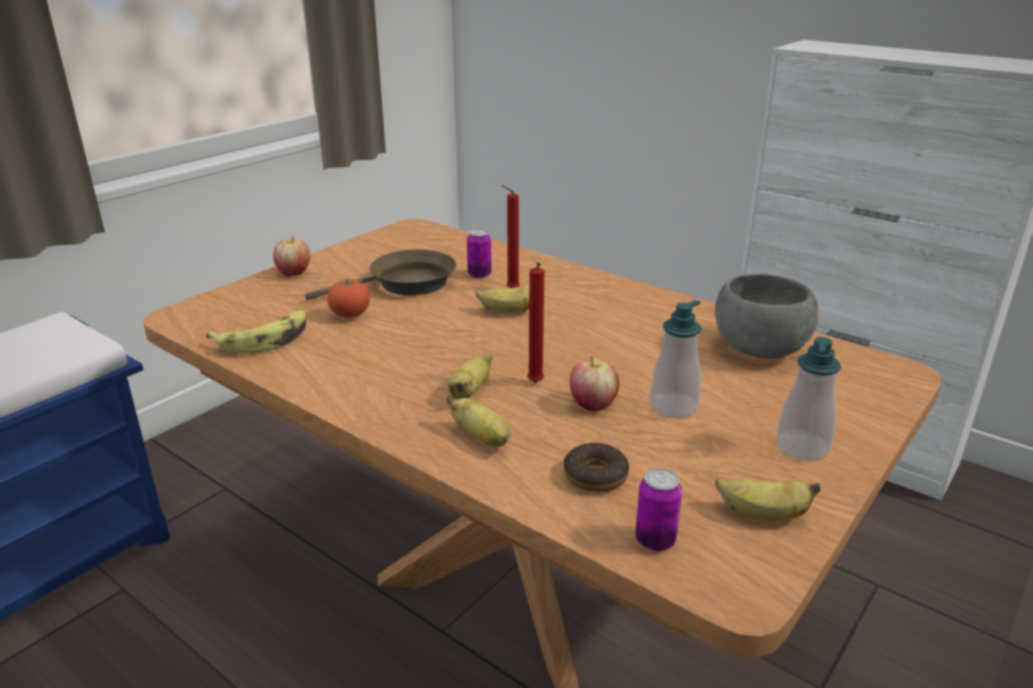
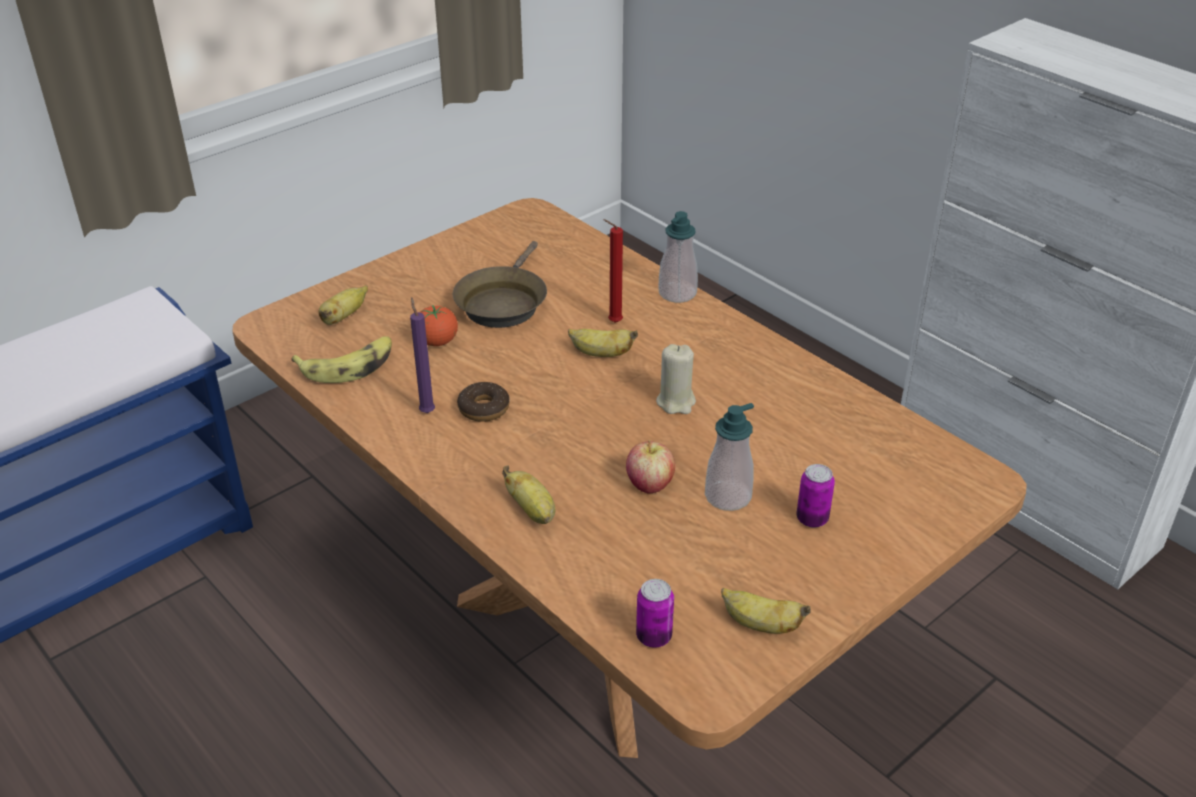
camera: 10 degrees right, 10 degrees up
(294, 273) = (388, 274): apple -> none
(351, 367) = (426, 411): none -> purple candle
(405, 284) = (503, 303): brown frying pan -> brown frying pan turned 120 degrees clockwise
(470, 391) = (535, 454): banana -> banana (344, 317)
(479, 274) = (585, 296): can -> can (812, 519)
(535, 384) = (601, 453): red candle -> none
(591, 340) = (676, 402): none -> beige candle
(595, 476) = (624, 565): donut -> donut (484, 408)
(760, 350) = (849, 435): grey bowl -> none
(802, 447) = (833, 559): soap dispenser -> soap dispenser (677, 293)

